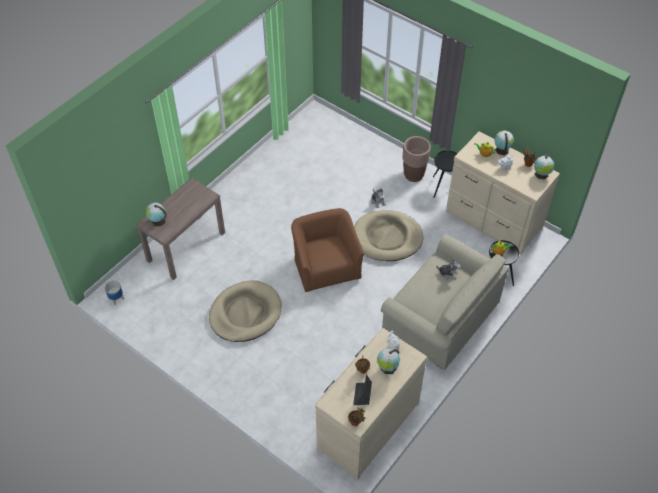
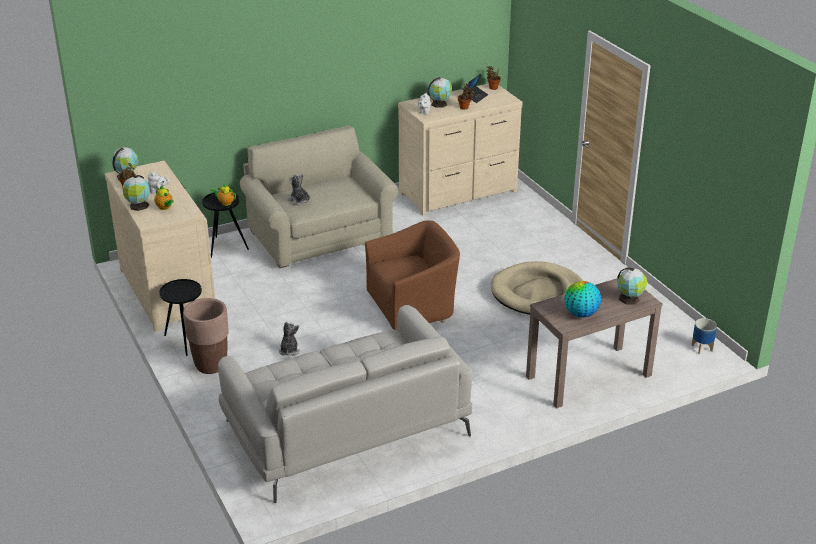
camera: 155 degrees left, 20 degrees down
(185, 197) = (581, 314): none -> globe
(309, 161) = (345, 429): none -> grey sofa
(326, 267) = (412, 306): brown armchair -> brown armchair turned 120 degrees counterclockwise
(387, 238) = (313, 311): beige dog bed -> none

